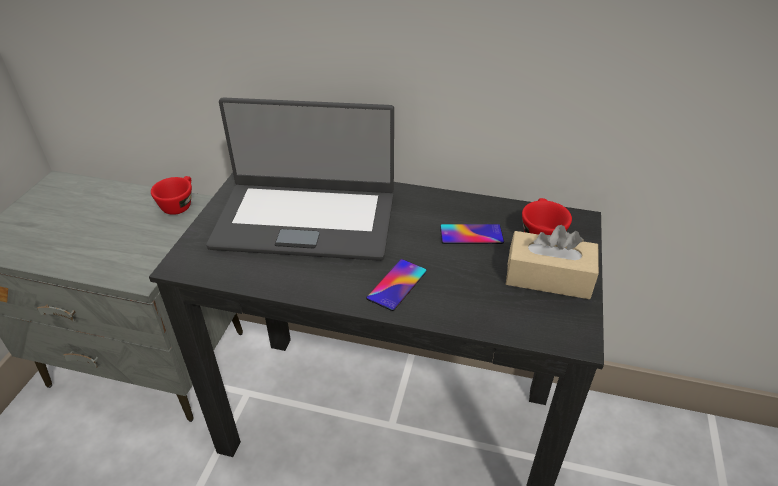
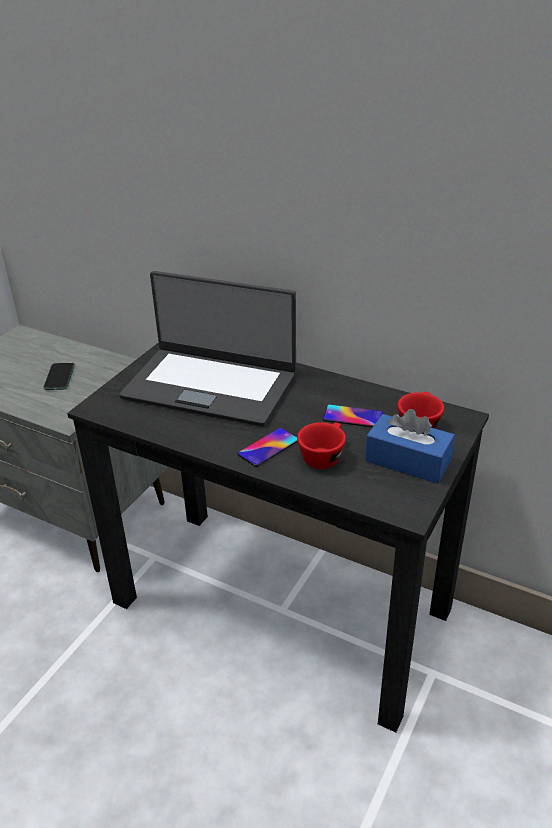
camera: 15 degrees right, 5 degrees down
(117, 227) = (59, 377): none -> phone
(179, 204) = (116, 365): red cup -> red cup (323, 456)
(548, 277) = (408, 461): beige tissue box -> blue tissue box

